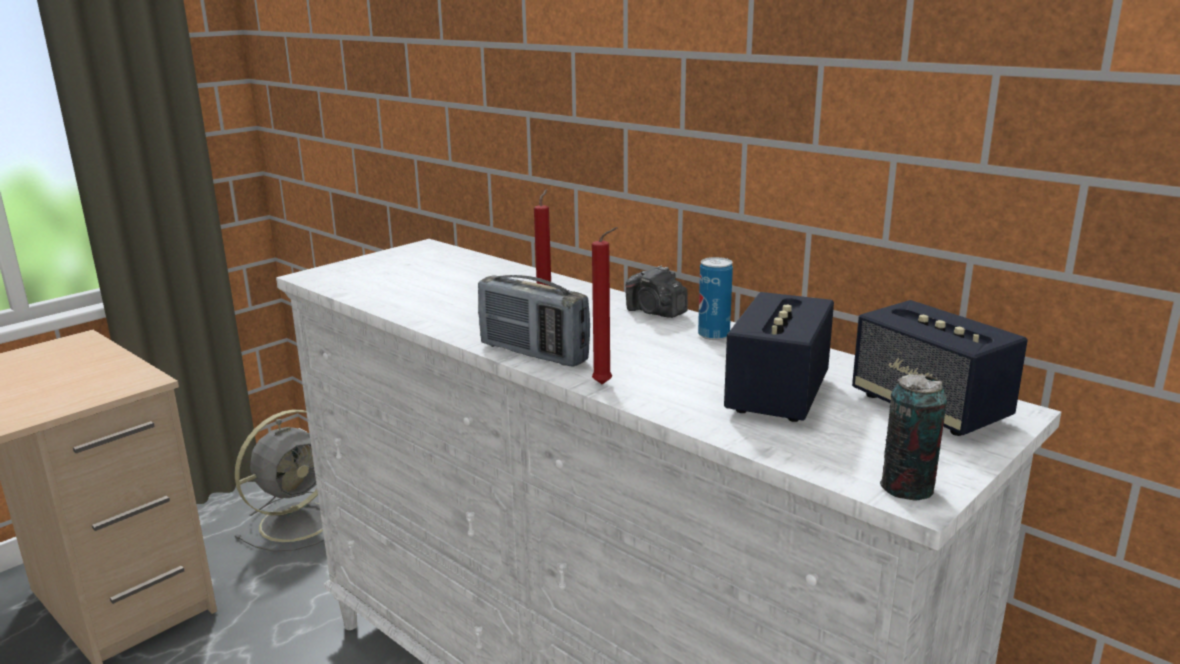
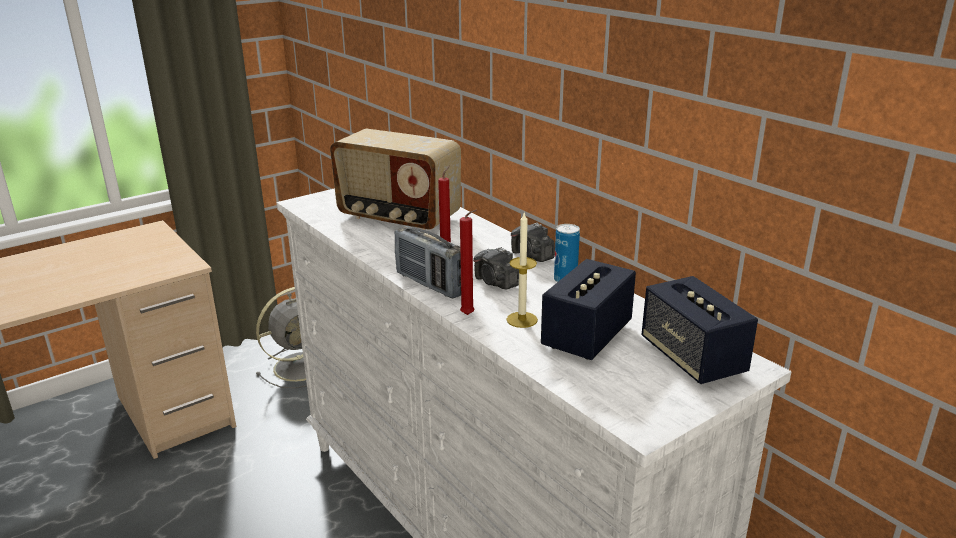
camera: 10 degrees right, 5 degrees up
(455, 284) = (398, 218): none -> radio
(623, 344) = (496, 282): none -> camera
(680, 384) = (522, 319): none -> candle
(907, 488) = (640, 420): can -> none

